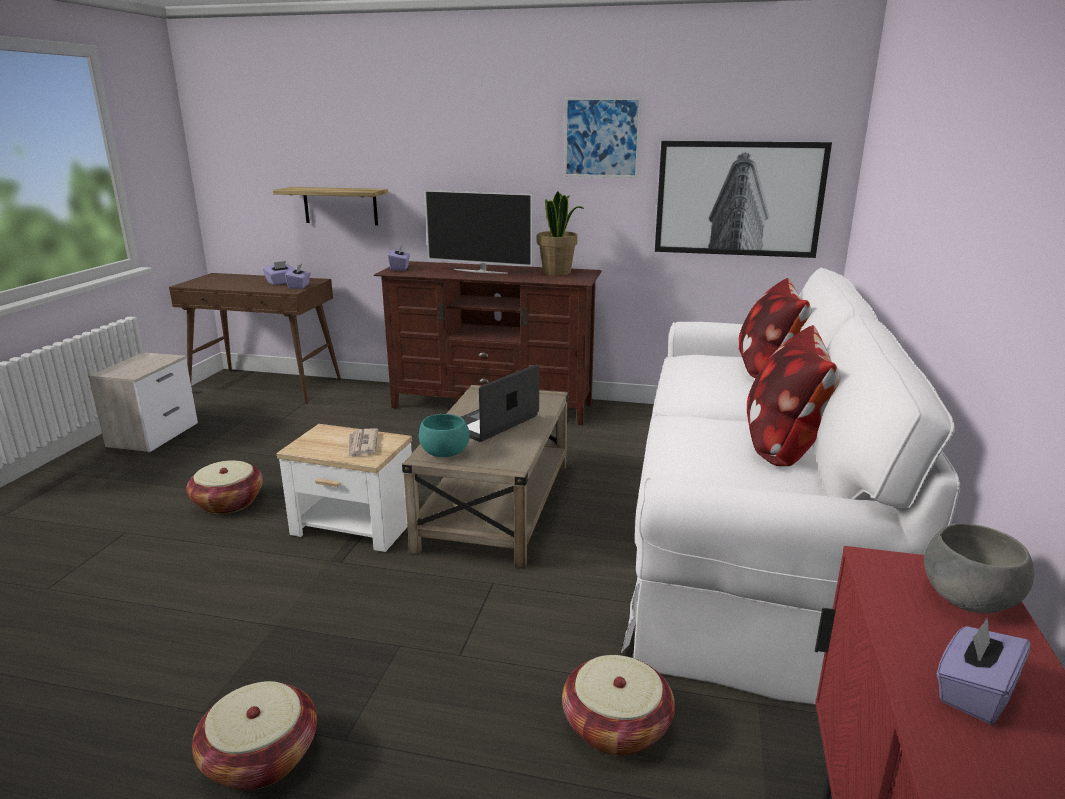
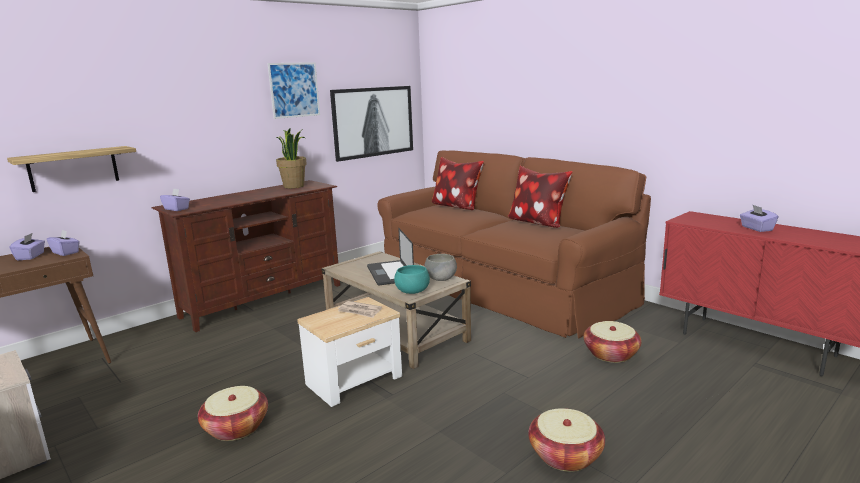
camera: 55 degrees left, 5 degrees down
(481, 271) = (245, 196): television -> none
(747, 527) = (498, 284): white sofa -> brown sofa
(967, 596) = (707, 217): grey bowl -> grey bowl (440, 278)

